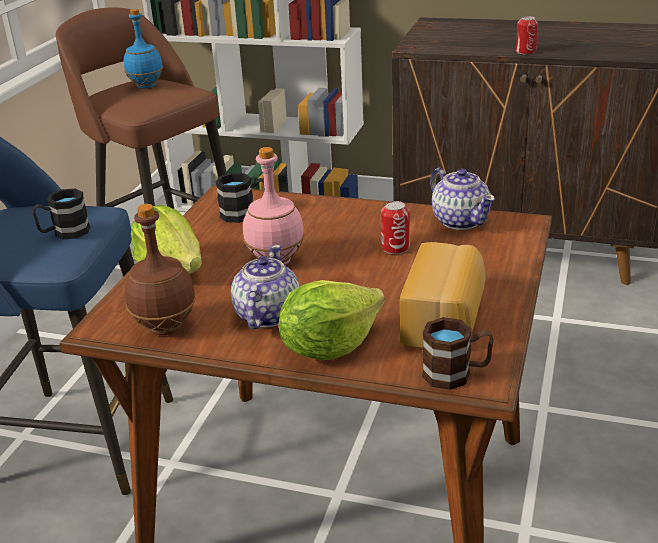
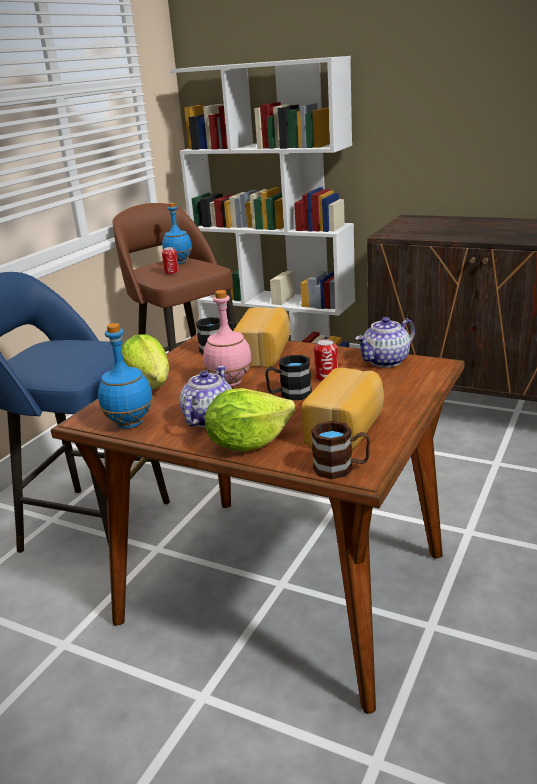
camera: 10 degrees right, 5 degrees down
(64, 233) = (82, 357): black mug -> black mug (289, 394)
(167, 328) = (130, 423): brown bottle -> blue bottle
(306, 217) = (265, 353): none -> bread
(460, 220) = (386, 361): teapot -> teapot turned 75 degrees clockwise
(525, 51) = (476, 238): can -> can (171, 272)

